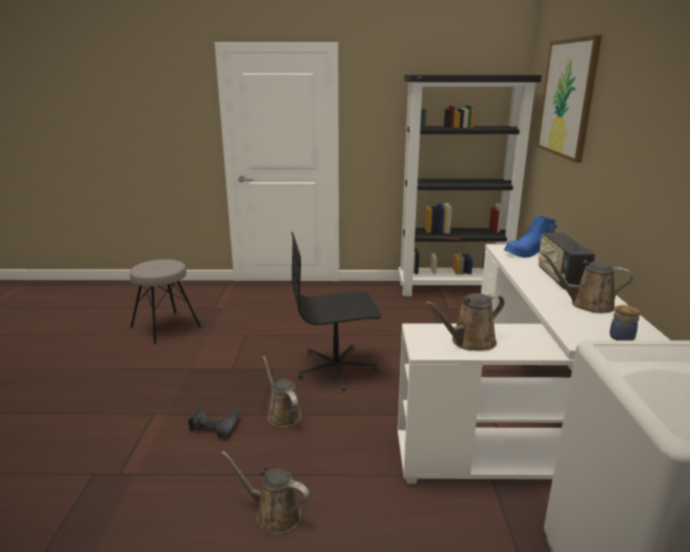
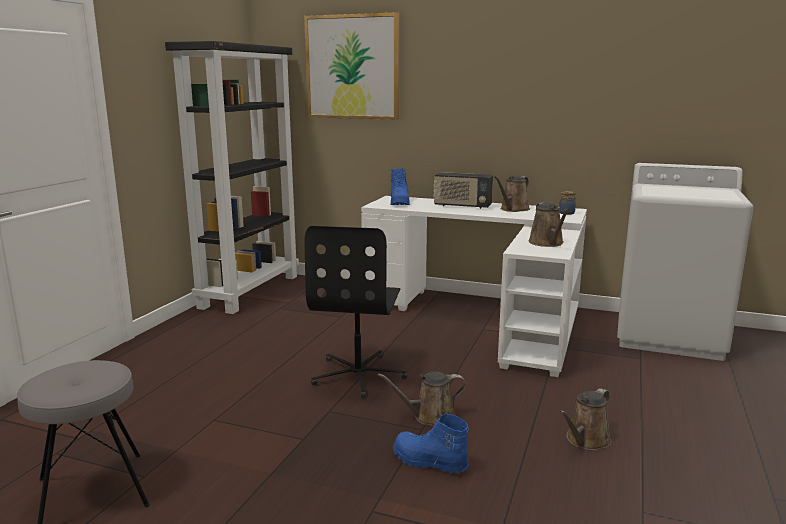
camera: 70 degrees left, 5 degrees down
(215, 426) = (429, 462): power drill -> blue boot

